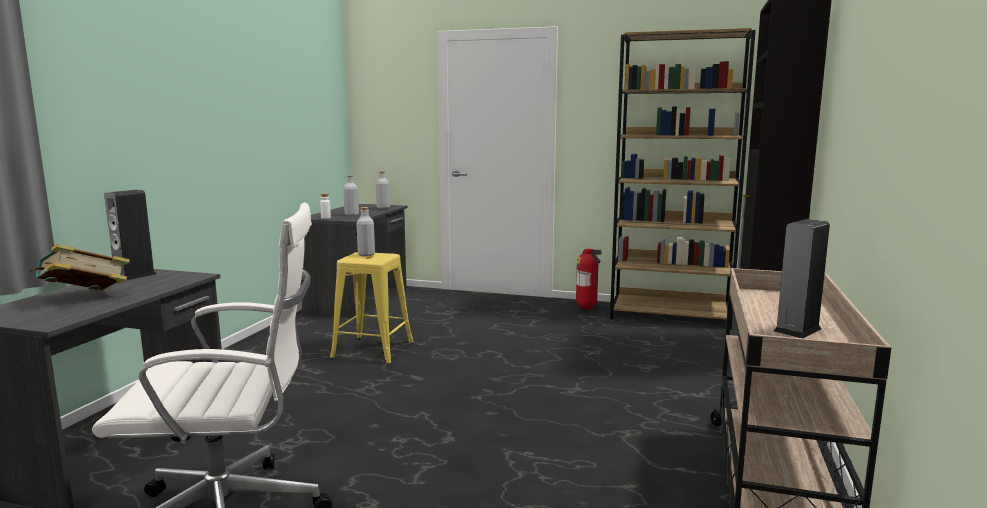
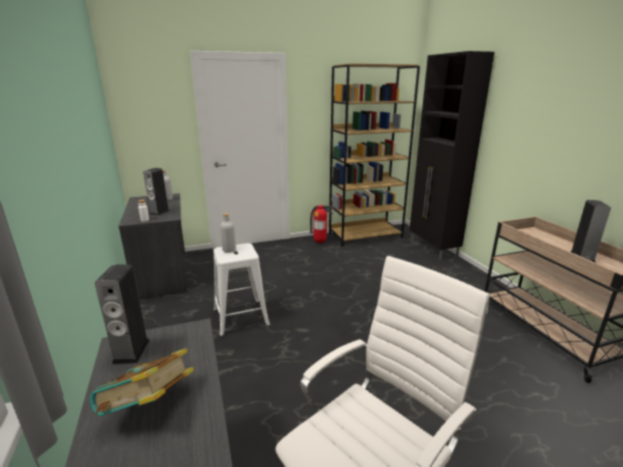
camera: 35 degrees left, 10 degrees up
(351, 215) = (159, 212): grey bottle -> speaker
(372, 350) = (240, 317): yellow stool -> white stool

